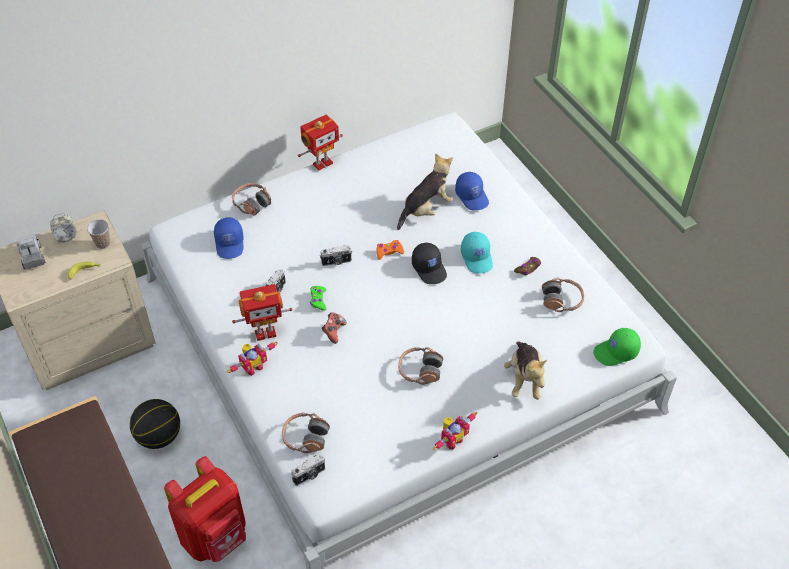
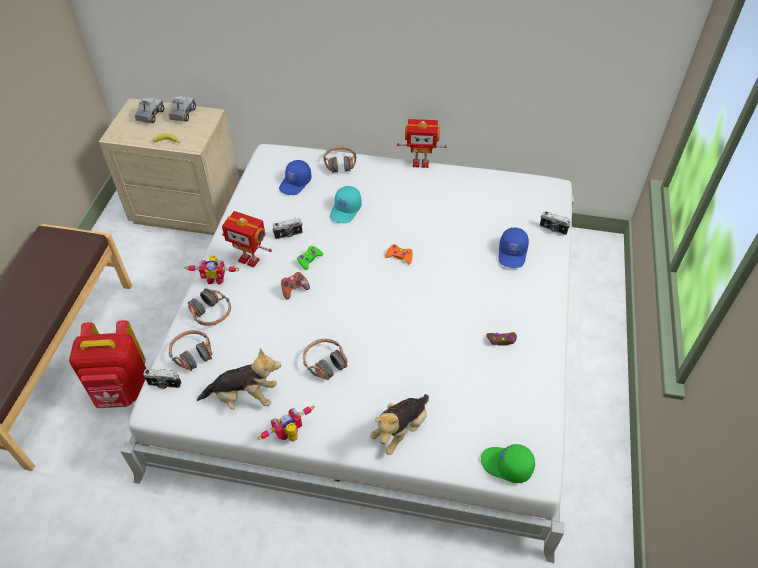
camera: 40 degrees right, 0 degrees up
(66, 237) = (183, 114): alarm clock -> toy truck
(103, 243) = (199, 130): cup -> none
(159, 436) = (161, 297): basketball -> none
(336, 262) = (352, 240): camera -> camera (553, 229)
(426, 209) = (463, 242): plush toy -> plush toy (244, 397)
(429, 268) = (417, 288): black cap -> none
(451, 440) = (290, 436): toy robot -> toy robot turned 150 degrees clockwise
(477, 258) = (466, 304): turquoise cap -> turquoise cap (346, 210)
(562, 300) = (503, 386): headphones -> headphones (211, 313)

